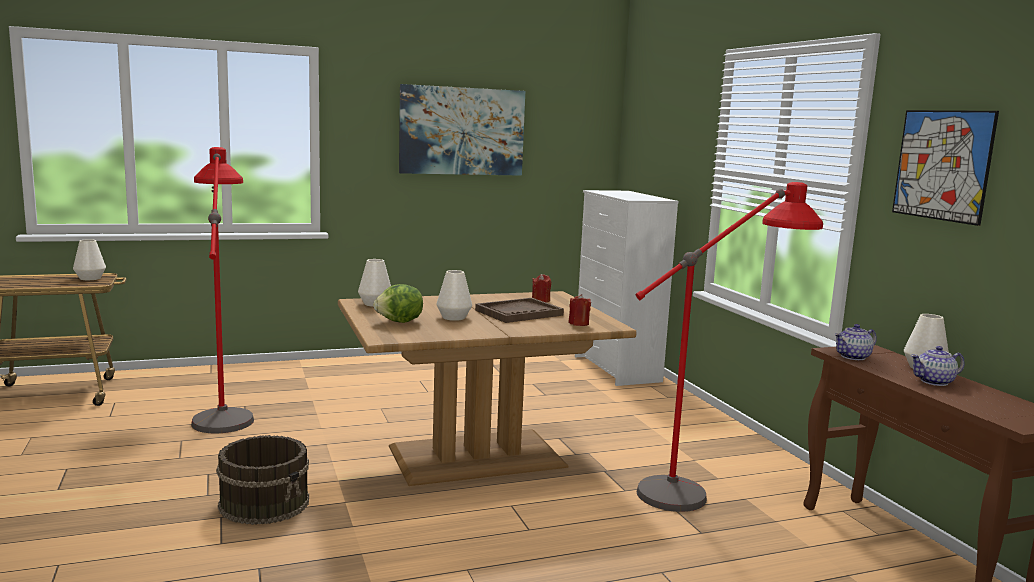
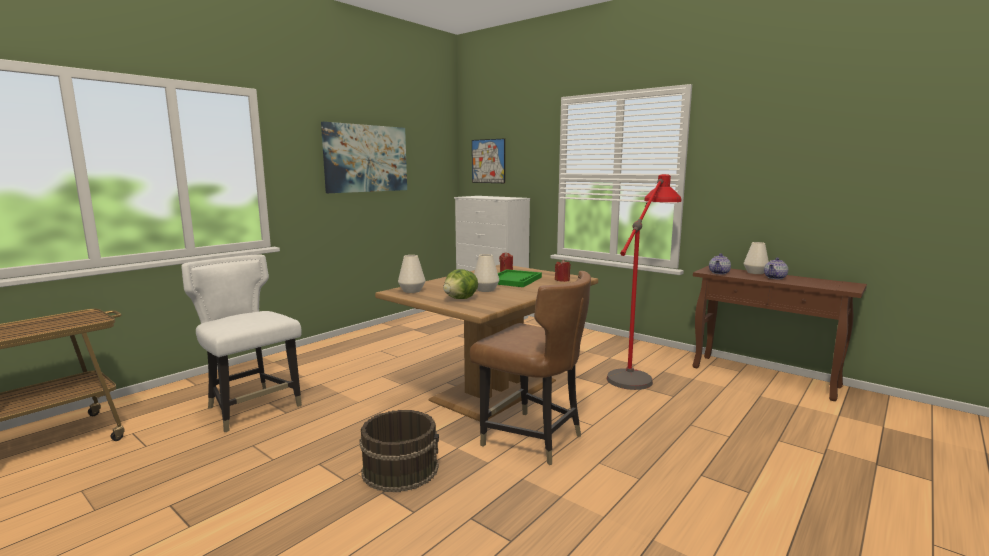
camera: 30 degrees left, 0 degrees up
(90, 278) = (75, 317): white vase -> none
(224, 407) = (252, 408): red floor lamp -> white chair
(435, 519) = (532, 438): none -> brown chair
(519, 313) = (514, 280): brown tray -> green tray
(942, 165) = (748, 158): picture -> picture (488, 161)

